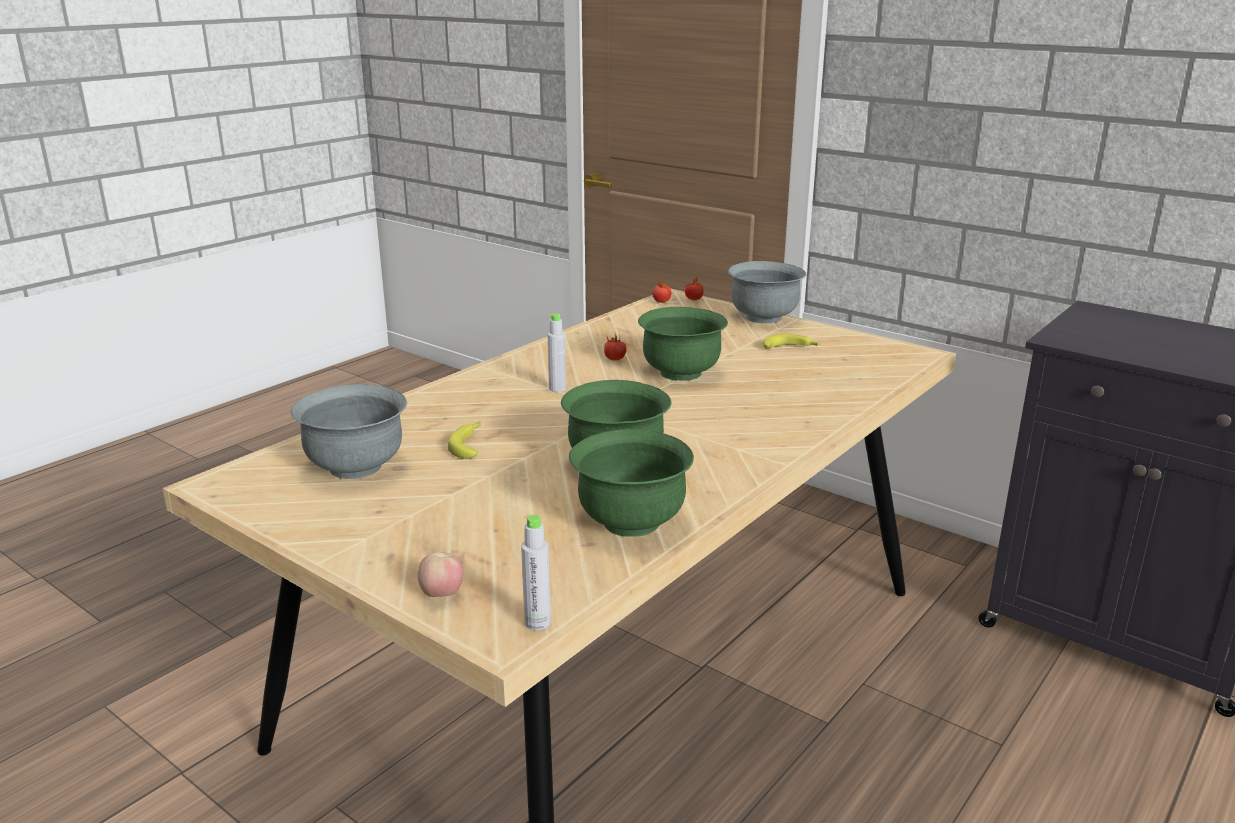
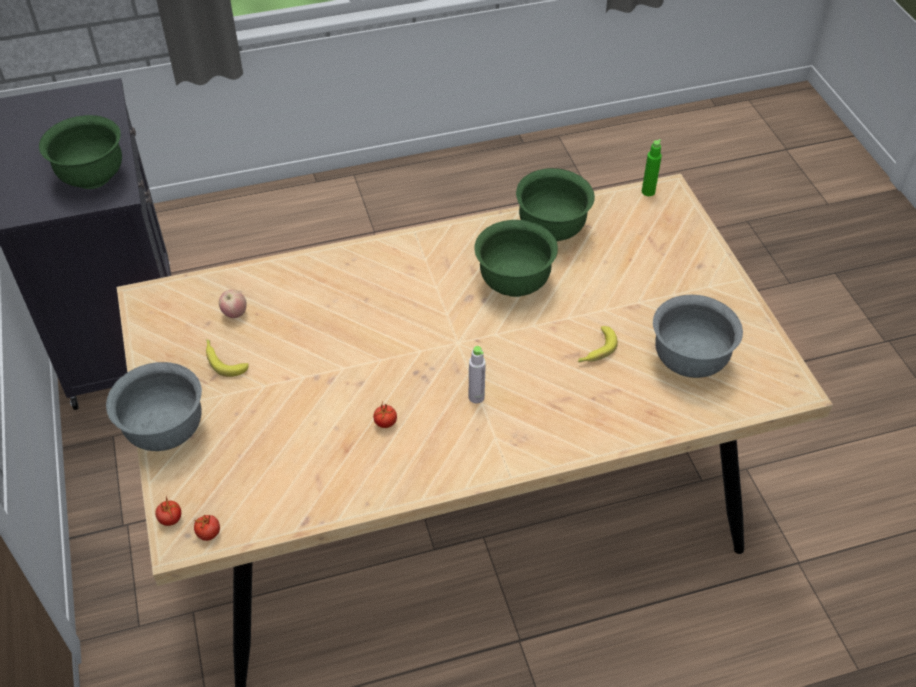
camera: 145 degrees left, 25 degrees up
(442, 595) = (684, 226): apple -> apple (234, 313)
(537, 622) = (648, 192): grey bottle -> green bottle
(681, 373) = (357, 369): green bowl -> green bowl (92, 177)

